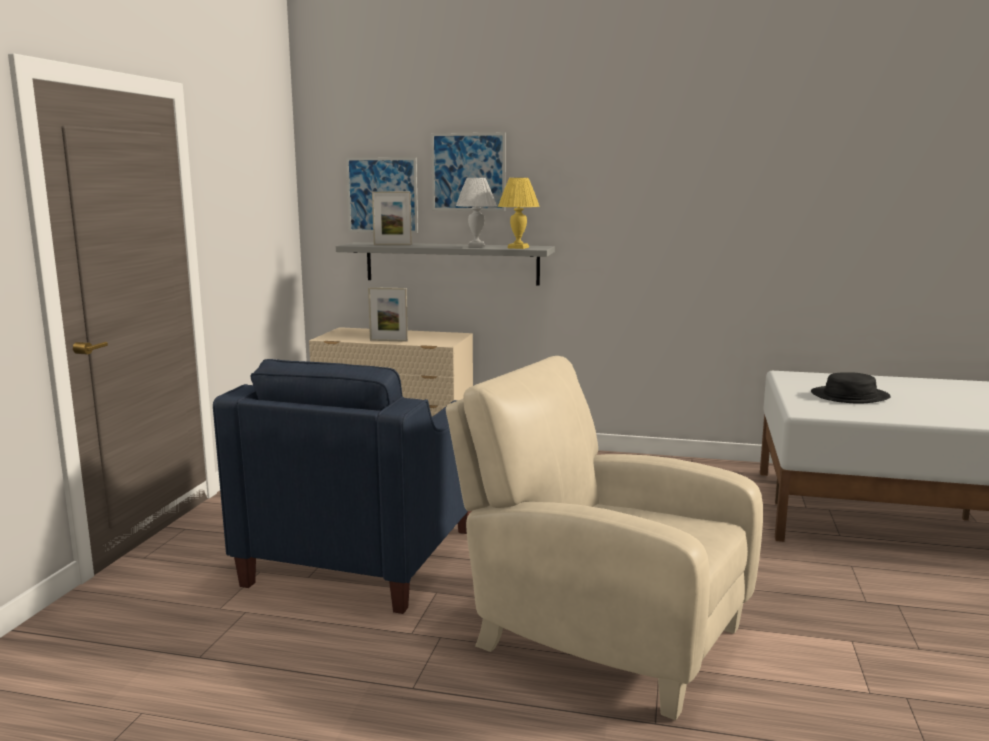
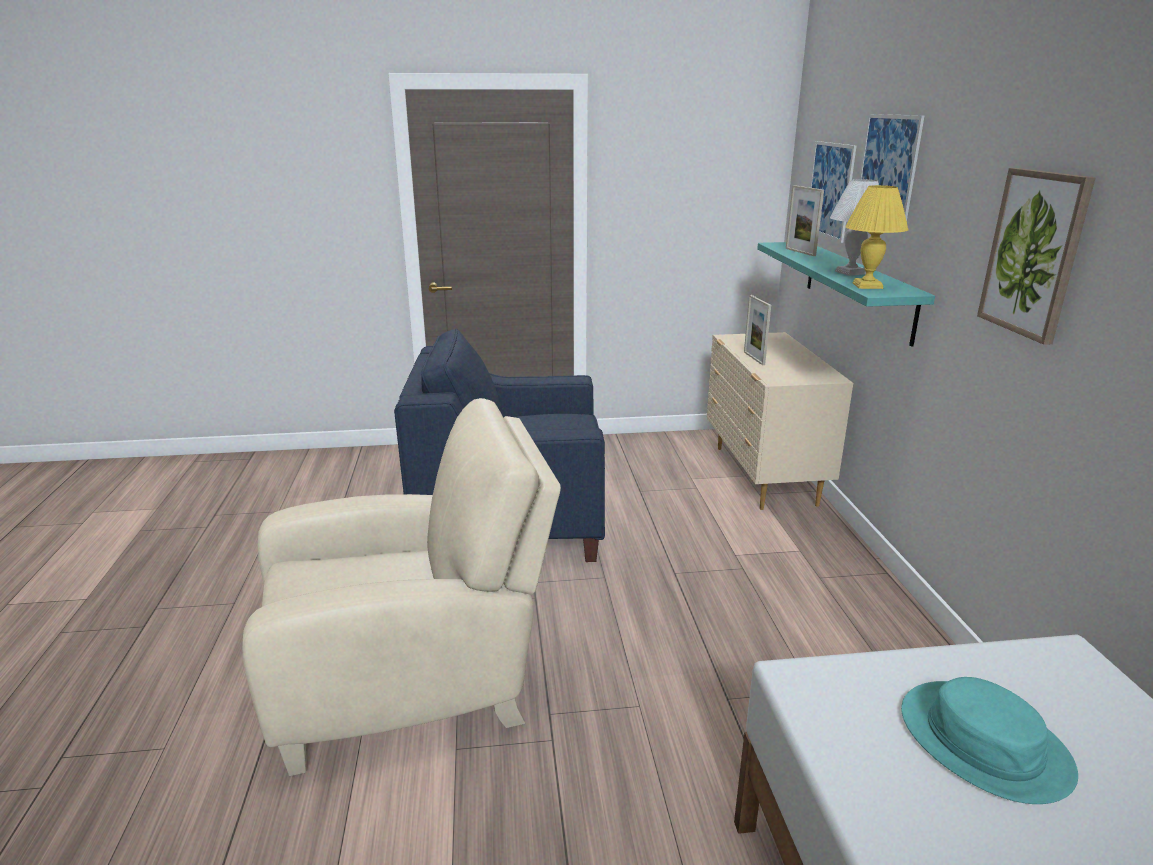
camera: 70 degrees right, 10 degrees up
(451, 263) = (857, 289): grey shelf -> turquoise shelf
(600, 634) = (413, 682): beige armchair -> beige armchair turned 60 degrees clockwise
(641, 203) = (1034, 253): none -> picture
(849, 396) = (984, 741): black hat -> turquoise hat

